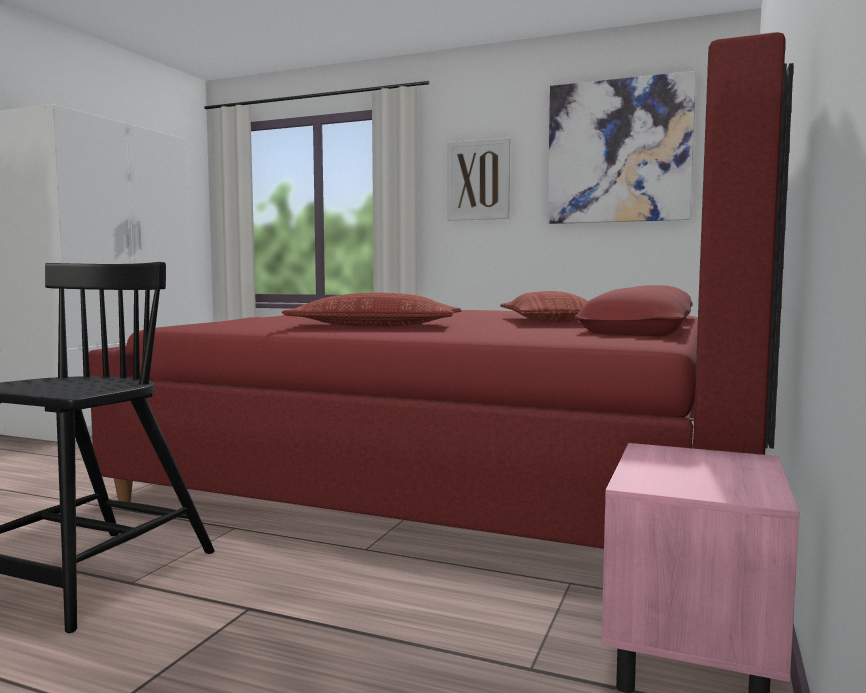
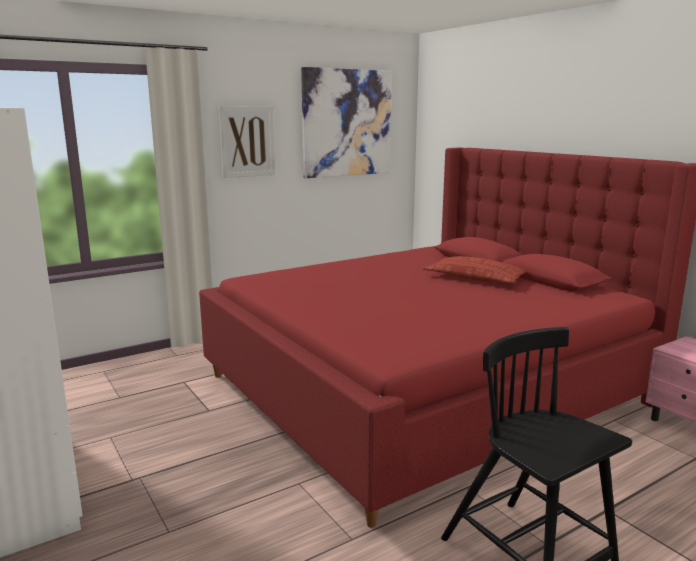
camera: 55 degrees left, 10 degrees up
(375, 326) = (475, 315): pillow -> none

